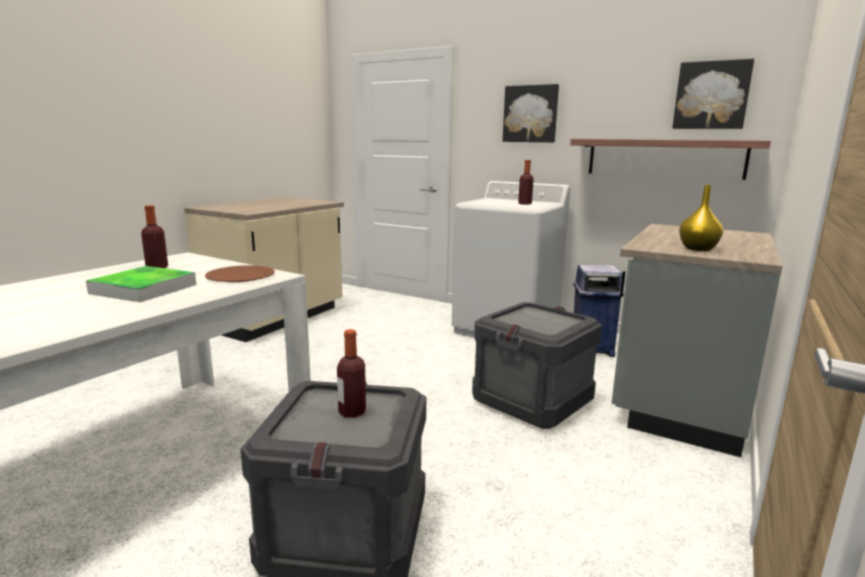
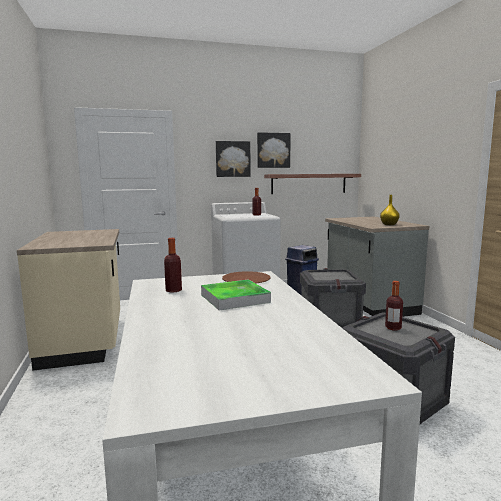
camera: 45 degrees left, 5 degrees down
(711, 95) = (326, 151): picture -> picture (273, 150)

